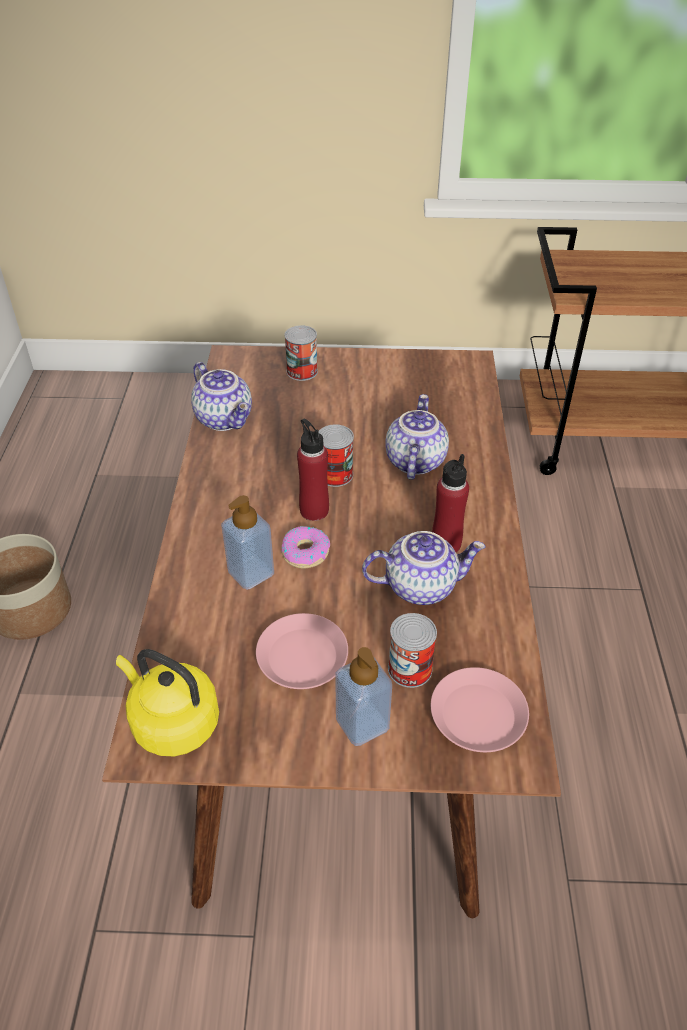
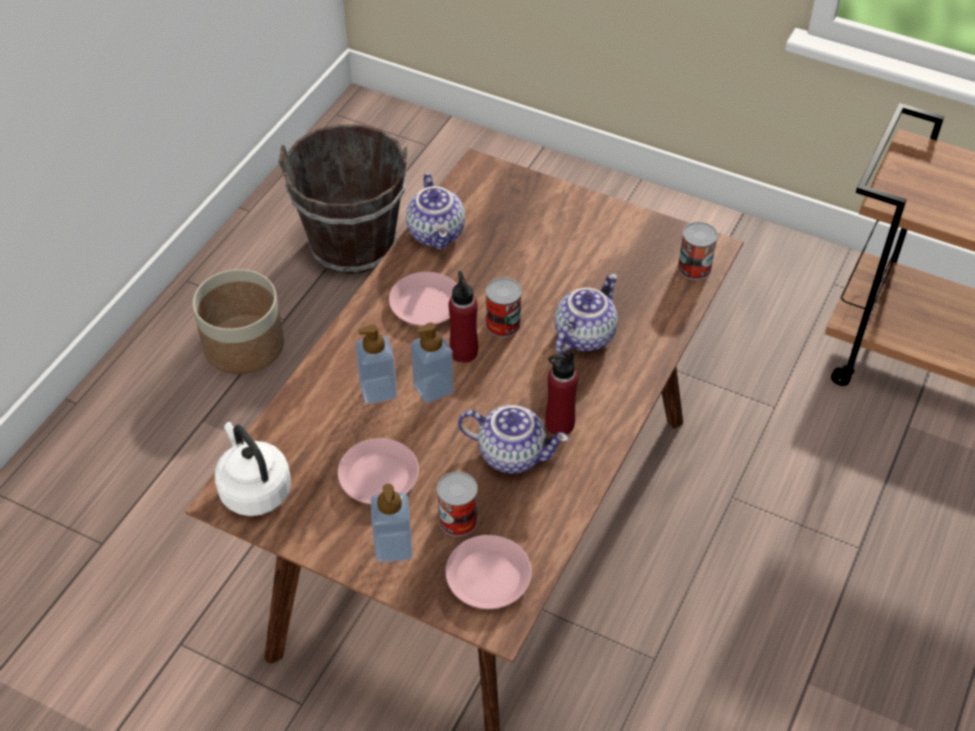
camera: 25 degrees right, 5 degrees up
(96, 492) = (353, 244): none -> brown bucket
(172, 722) = (254, 489): yellow kettle -> white kettle
(250, 480) = (425, 304): none -> pink plate
(302, 371) = (537, 205): can -> can (694, 267)
(305, 552) = (433, 388): donut -> soap dispenser

